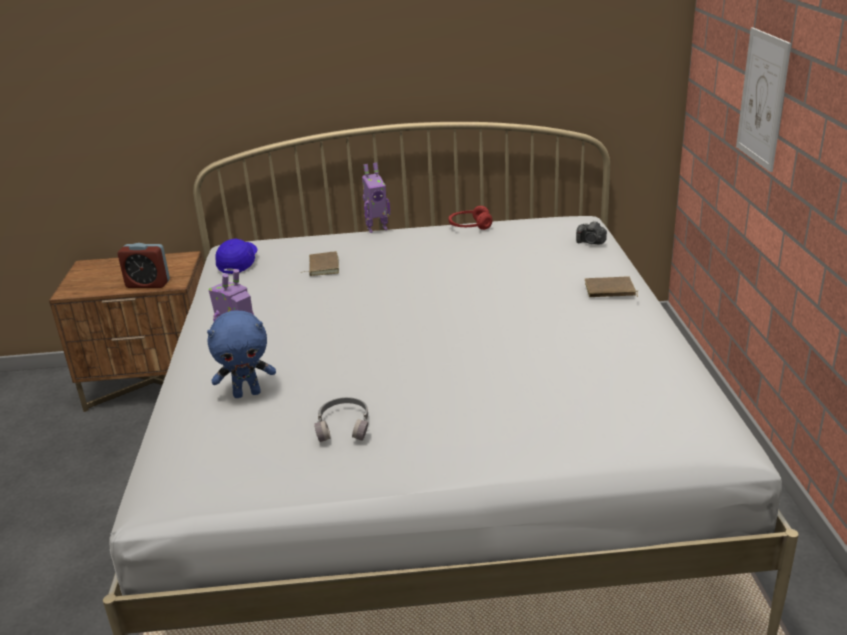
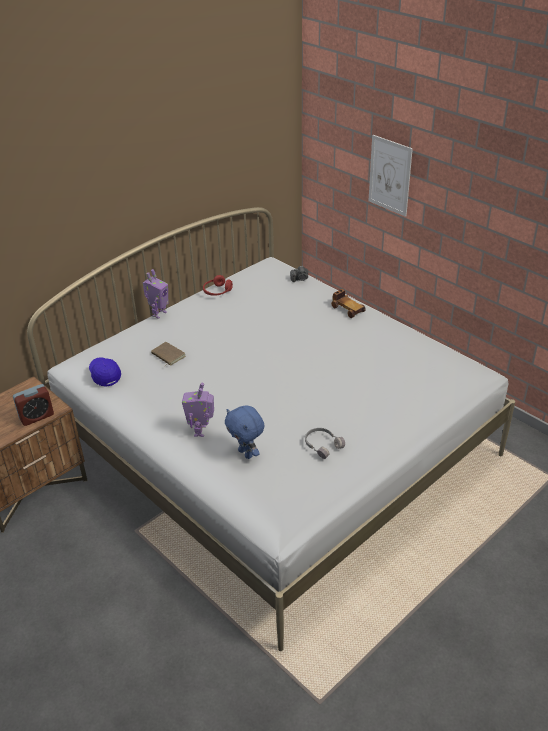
camera: 40 degrees left, 10 degrees up
(247, 393) = (246, 453): blue plush toy -> blue plush toy turned 105 degrees clockwise
(609, 291) = (347, 309): brown book -> toy car

